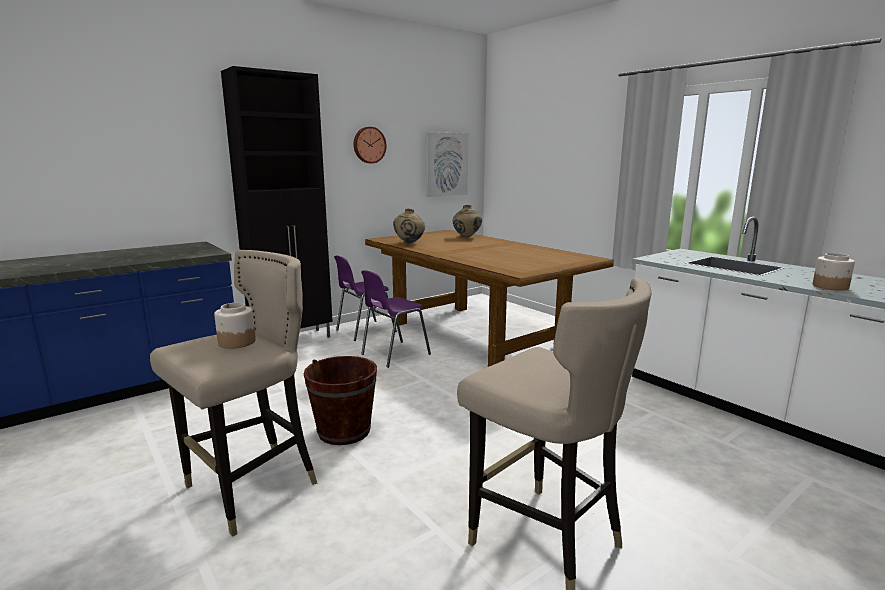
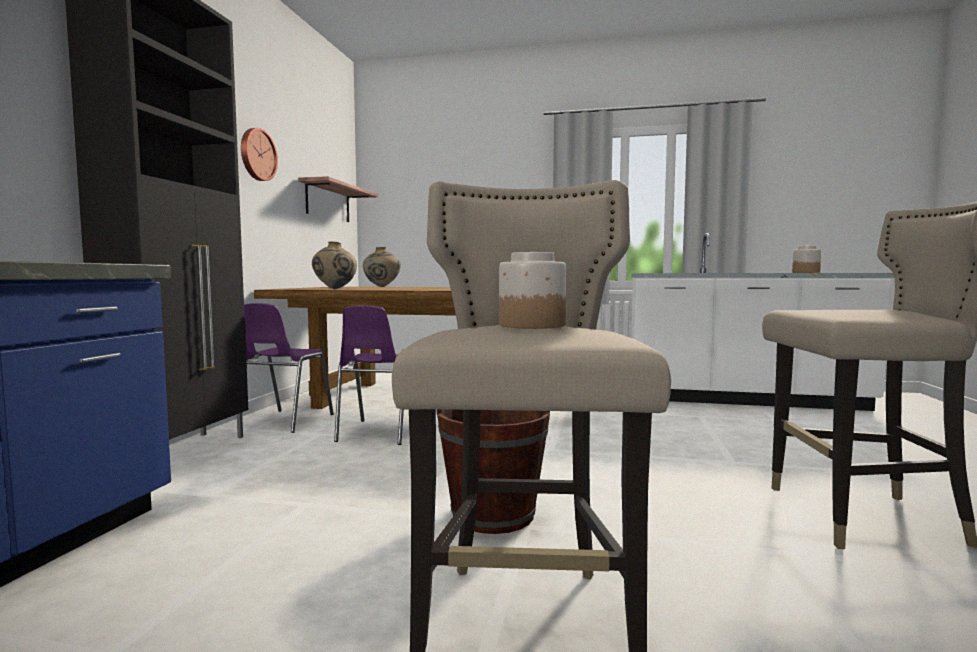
camera: 40 degrees left, 10 degrees down
(446, 164) = (328, 202): picture -> shelf

